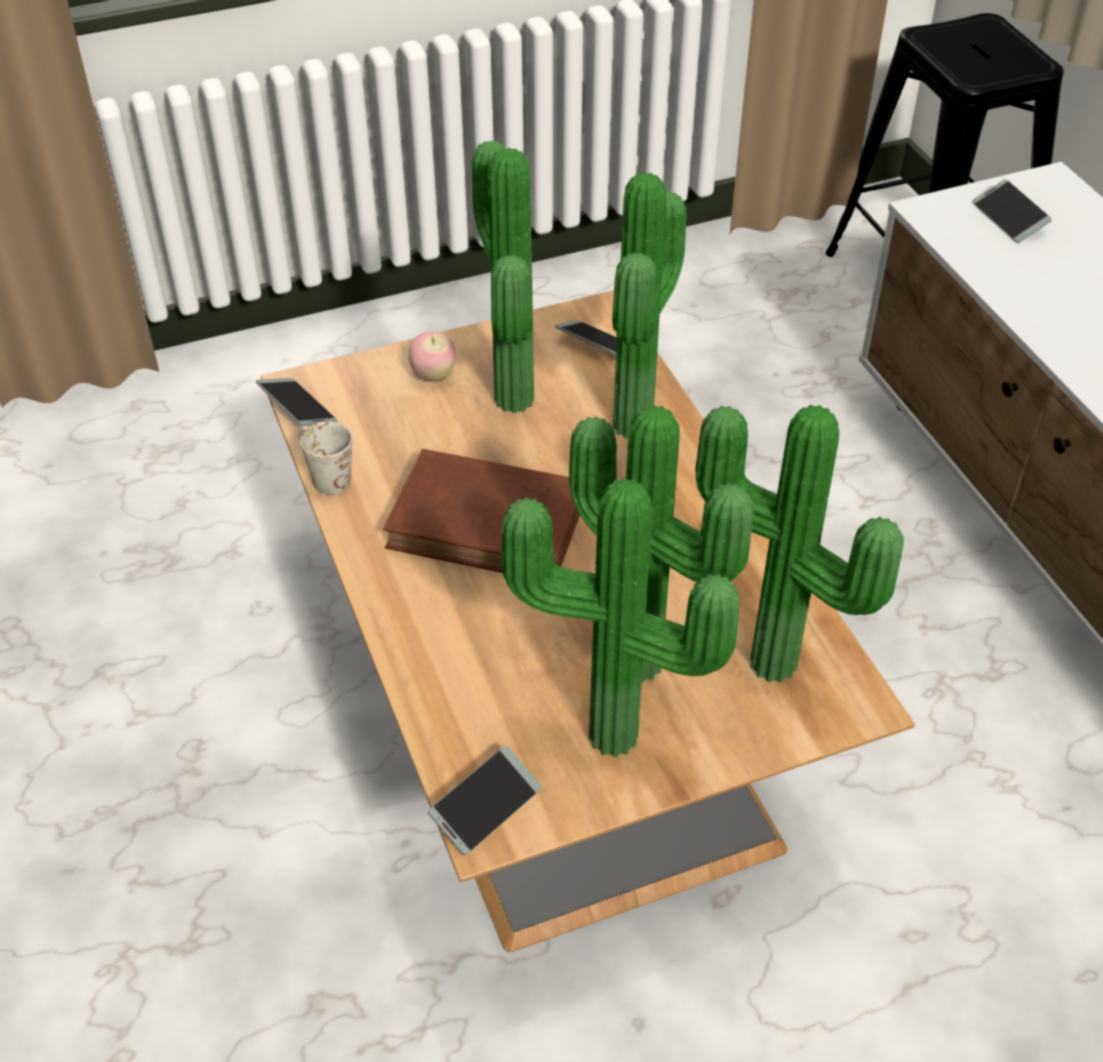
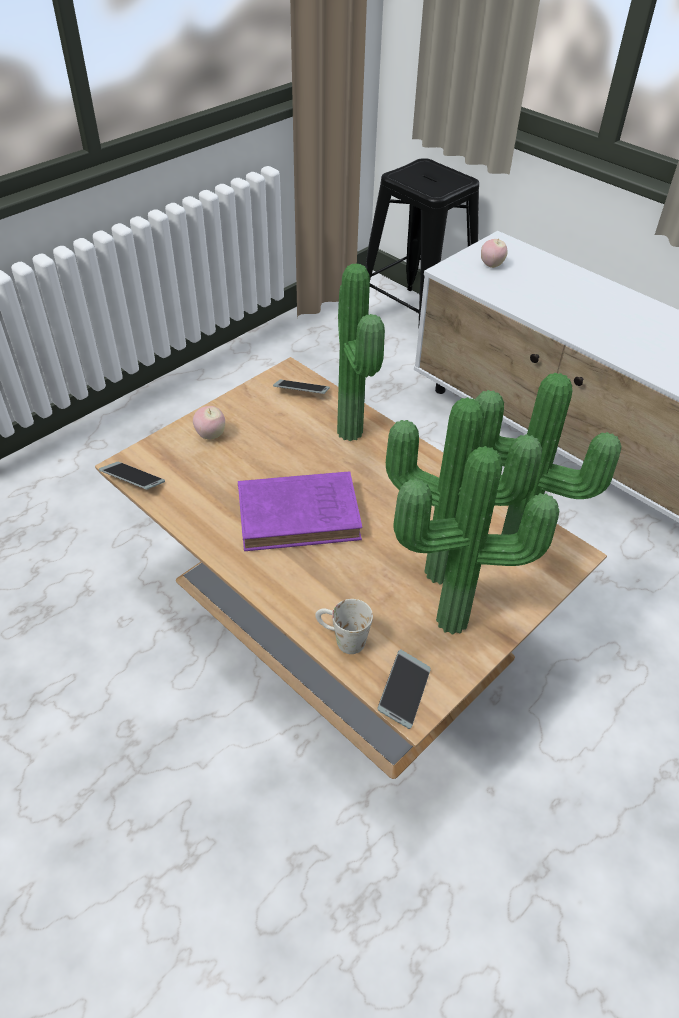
camera: 25 degrees left, 0 degrees up
(324, 476) = (176, 517): white mug -> white mug (341, 639)
(492, 524) = (302, 515): brown book -> purple book
(506, 401) = (265, 438): potted plant -> none
(1009, 218) = (491, 265): phone -> apple

